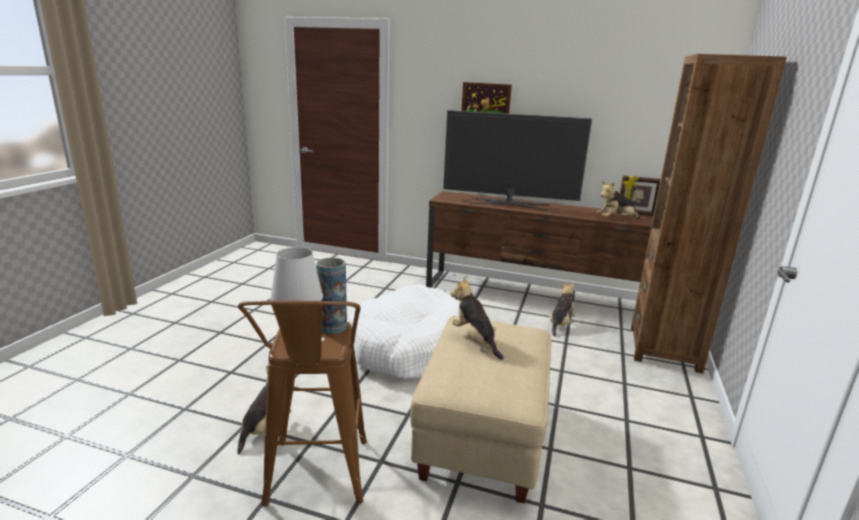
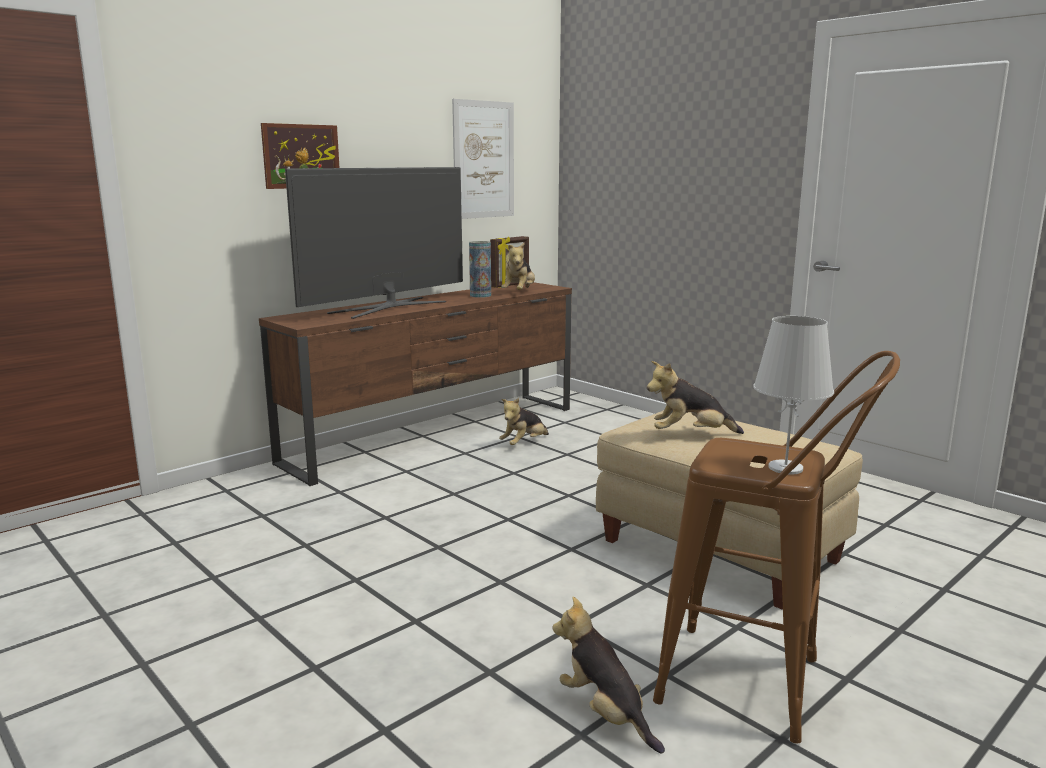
camera: 60 degrees left, 5 degrees down
(332, 327) = (731, 445): vase -> vase (480, 295)
(410, 347) = (479, 542): white dog bed -> none
(560, 324) = (524, 444): plush toy -> plush toy turned 105 degrees counterclockwise
(638, 114) = (484, 160): none -> picture
(664, 349) = (622, 420): brown bookcase -> none

